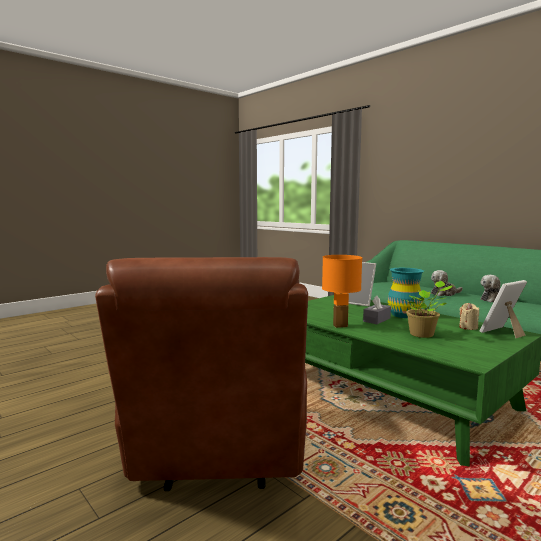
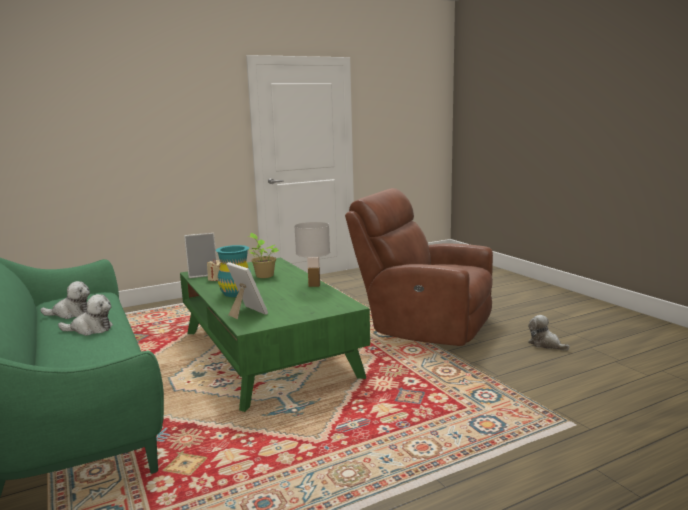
camera: 165 degrees left, 5 degrees up
(55, 437) = (545, 344): none -> plush toy
(218, 457) = (423, 326): brown armchair -> brown armchair turned 75 degrees counterclockwise
(340, 325) = (314, 285): orange table lamp -> white table lamp
(376, 320) = (272, 289): grey tissue box -> none

